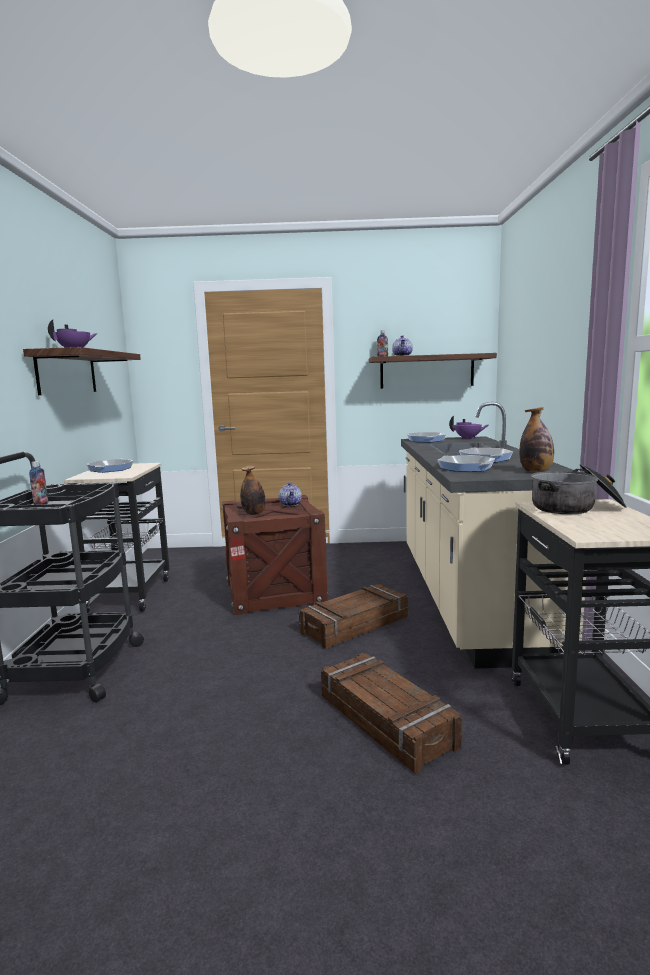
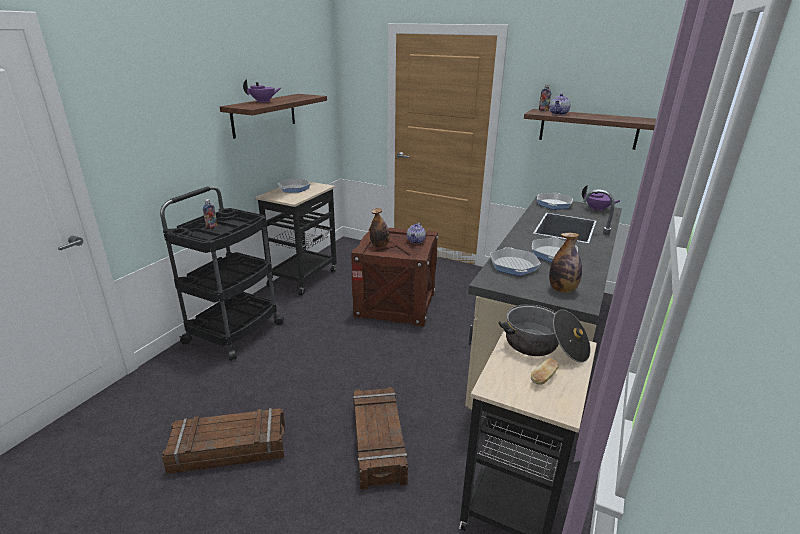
camera: 25 degrees right, 15 degrees up
(354, 625) = (425, 353): crate -> crate (229, 448)
(615, 522) = (543, 378): none -> bread

